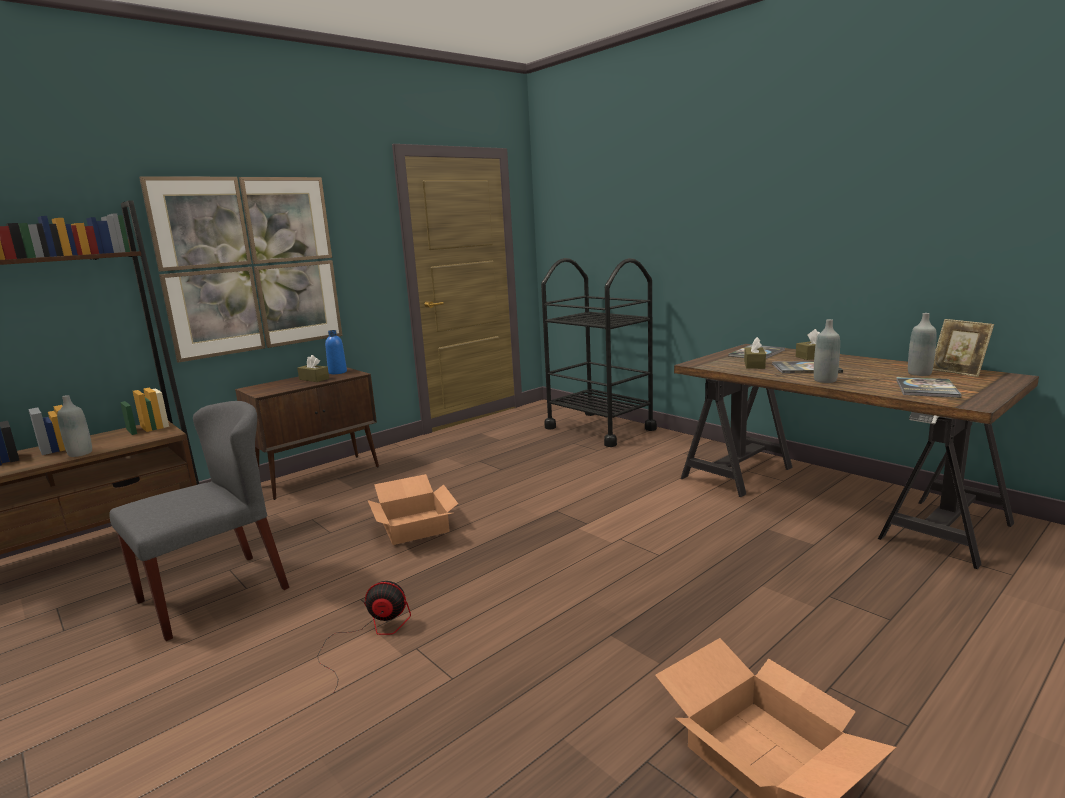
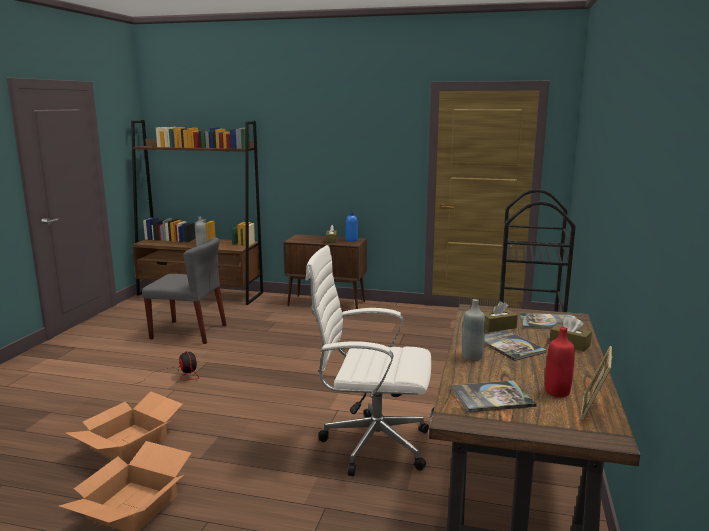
camera: 55 degrees right, 0 degrees up
(251, 265) = (317, 161): picture -> none
(413, 526) = (292, 347): cardboard box -> cardboard box (129, 442)
(714, 540) = (370, 444): none -> white office chair
(919, 373) = (557, 392): grey bottle -> red bottle

